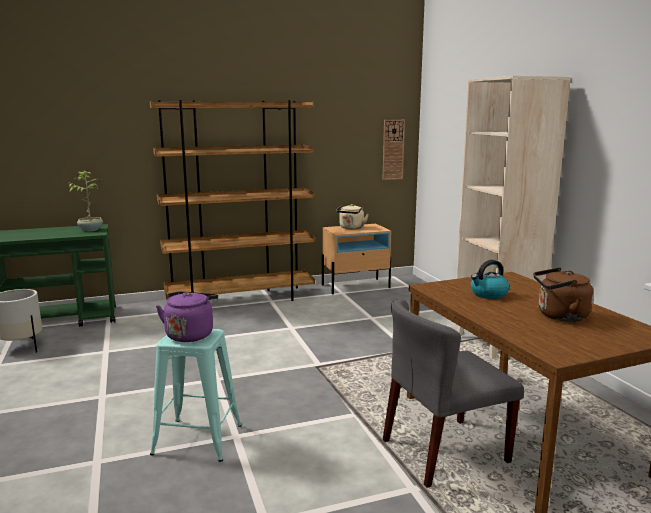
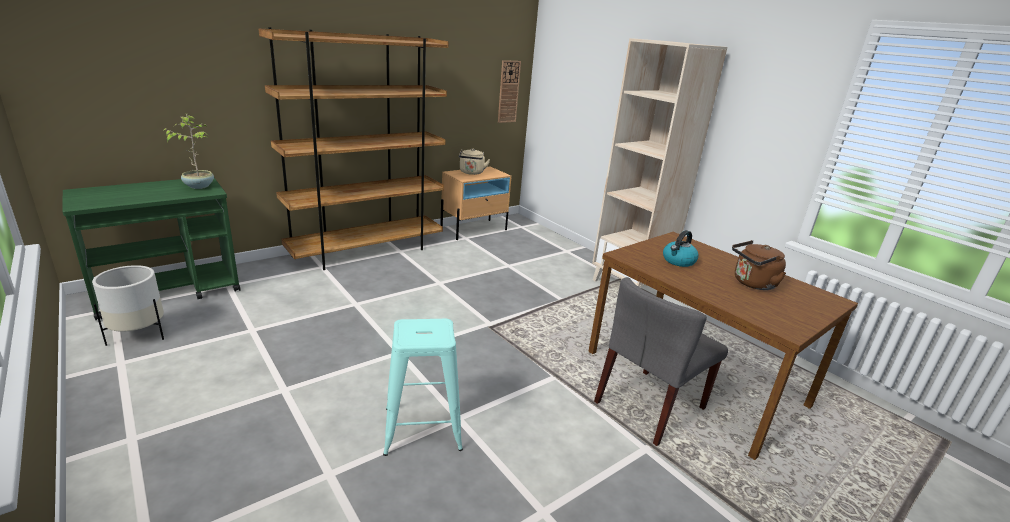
camera: 20 degrees left, 10 degrees up
(190, 334) = (422, 329): purple kettle -> none

